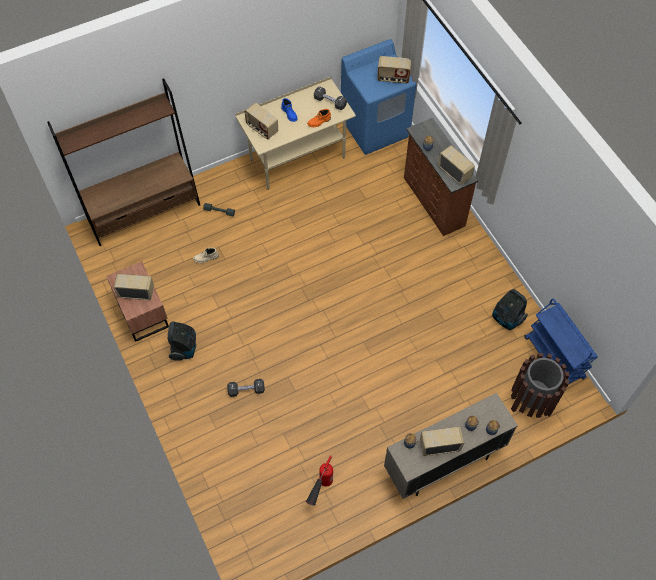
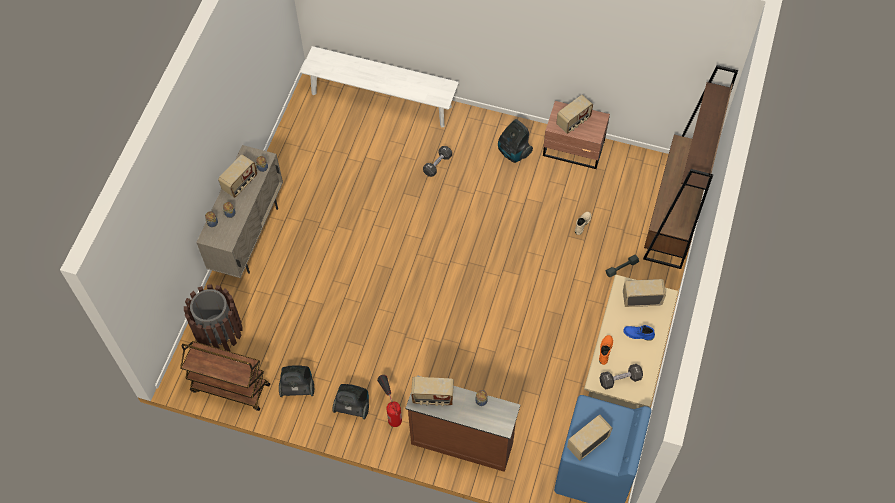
camera: 135 degrees right, 0 degrees up
(224, 488) = (381, 100): none -> white bench
(320, 491) = (317, 150): fire extinguisher -> fire extinguisher (391, 409)
(481, 276) = (353, 406): none -> vacuum cleaner
(554, 358) = (229, 388): blue cart -> brown cart

